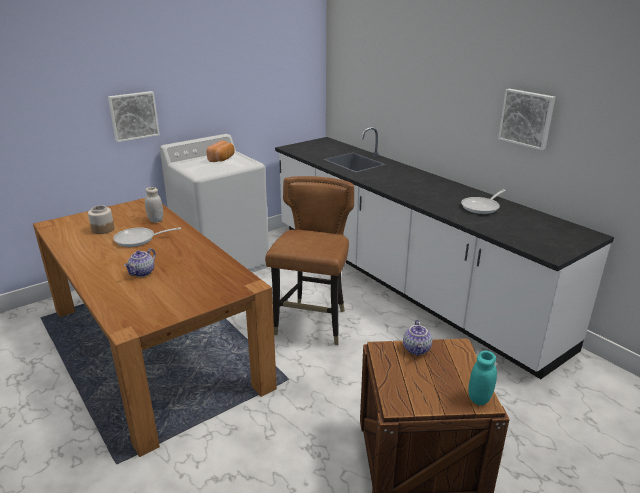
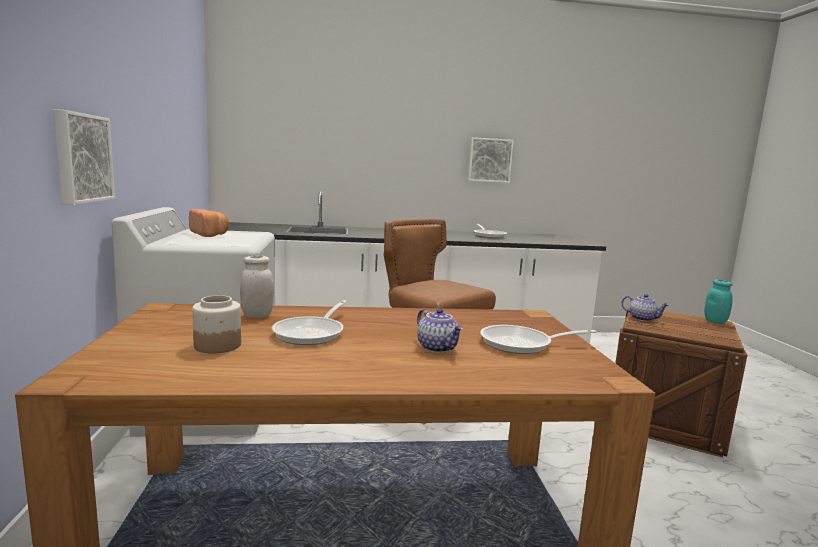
camera: 60 degrees left, 15 degrees down
(172, 293) = (522, 344): none -> frying pan

